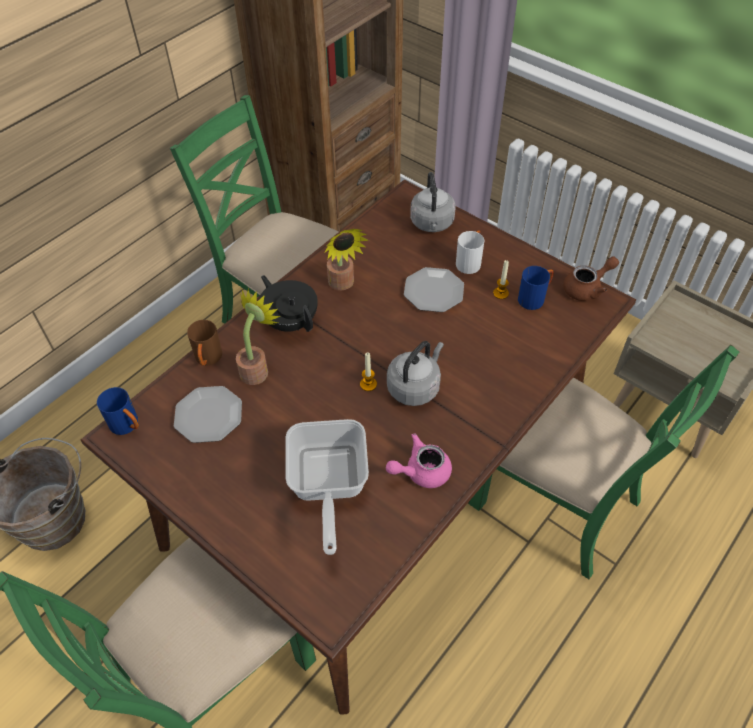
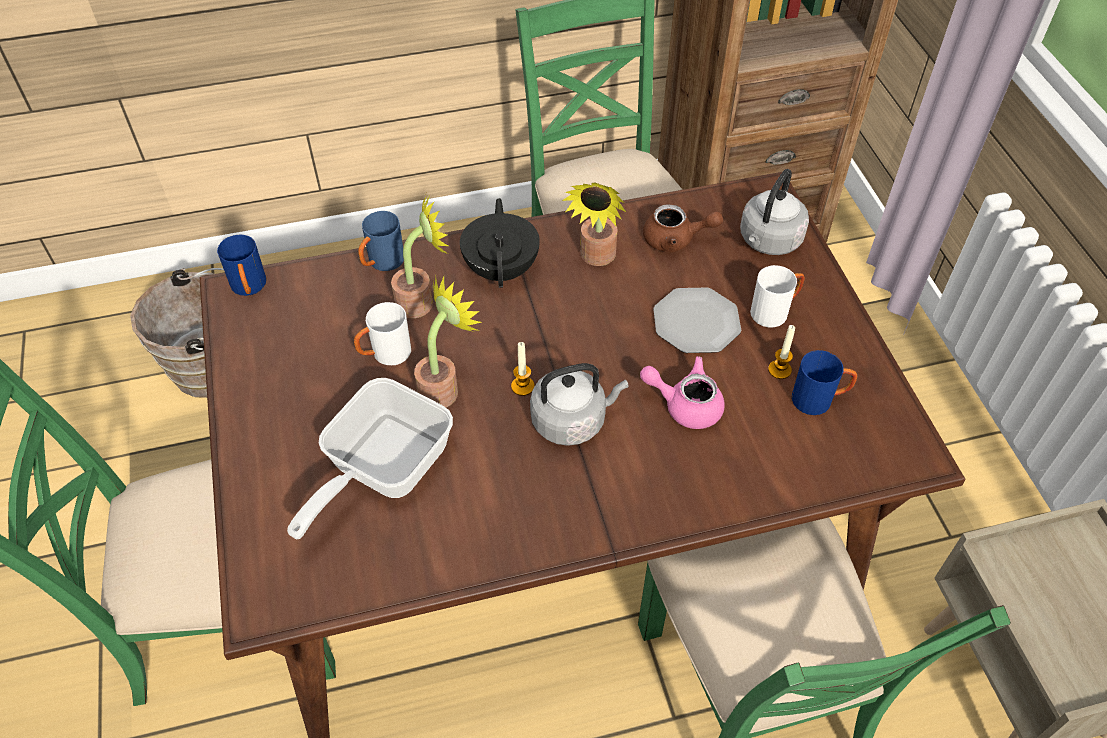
camera: 35 degrees right, 0 degrees up
(208, 360) = (382, 263): brown mug -> blue mug
(209, 415) = (332, 323): plate -> none
(264, 415) = (385, 355): none -> white mug
(321, 413) = (444, 387): none -> potted plant
(421, 471) = (491, 519): pink teapot -> pink teapot (685, 404)
(587, 288) = (904, 426): brown teapot -> brown teapot (676, 240)

